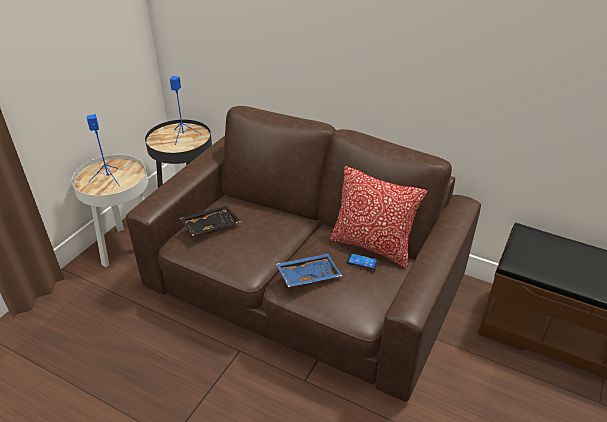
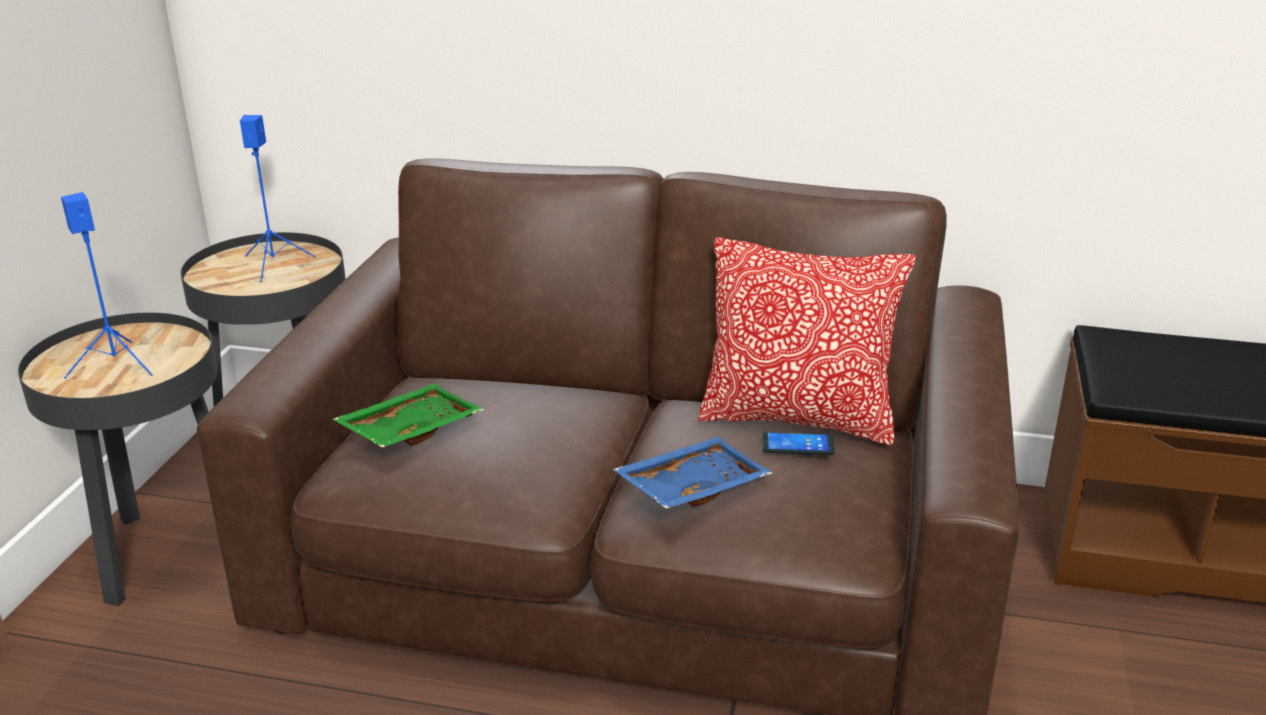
camera: 15 degrees left, 10 degrees down
(128, 246) = (164, 552): white side table -> black side table
(210, 225) = (409, 430): black tray -> green tray

